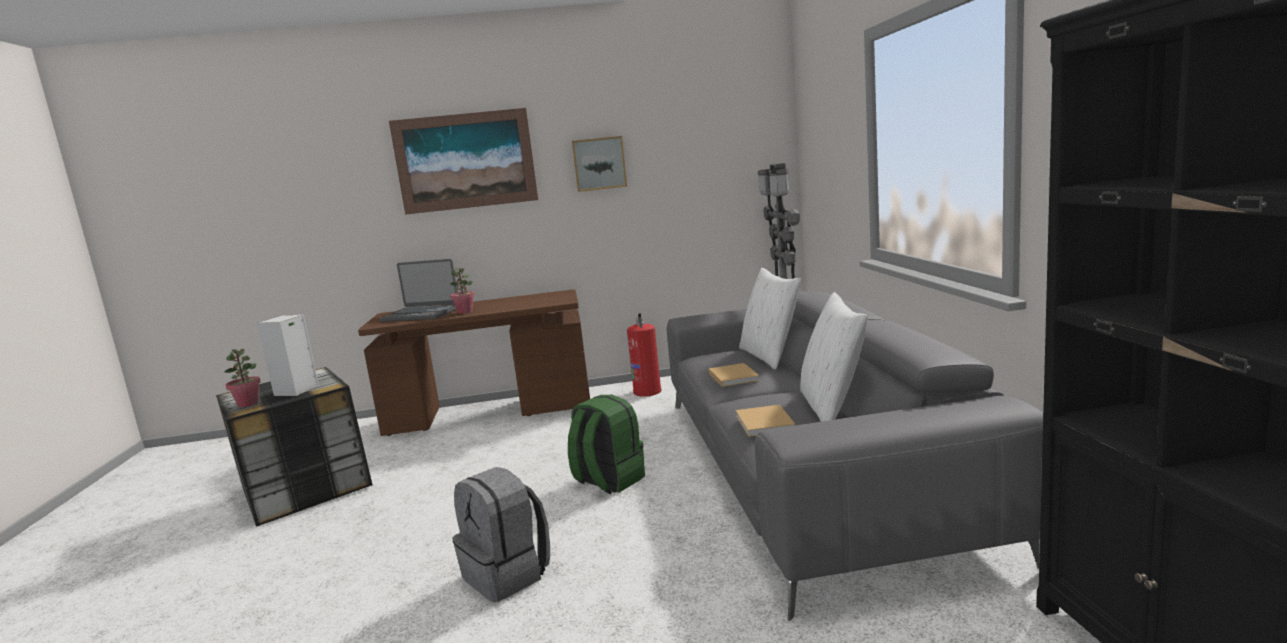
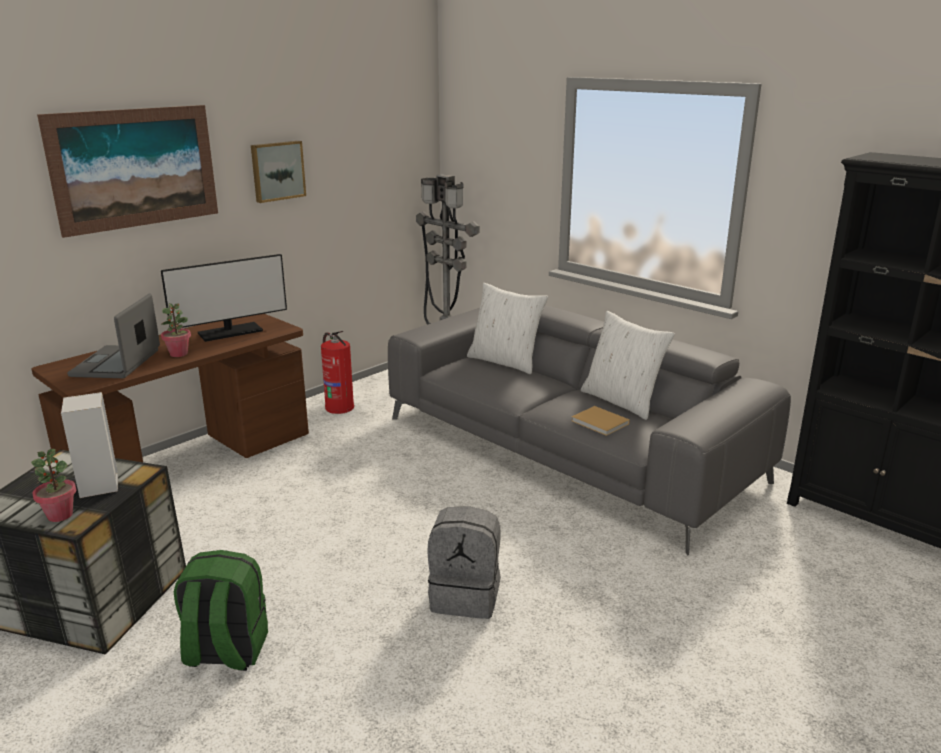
camera: 40 degrees left, 10 degrees up
(421, 314) = (117, 363): laptop -> laptop turned 120 degrees clockwise
(525, 301) = (230, 332): none -> monitor
(608, 481) = (431, 499): green backpack -> green backpack (225, 652)
(733, 376) = (510, 386): beige book -> none

